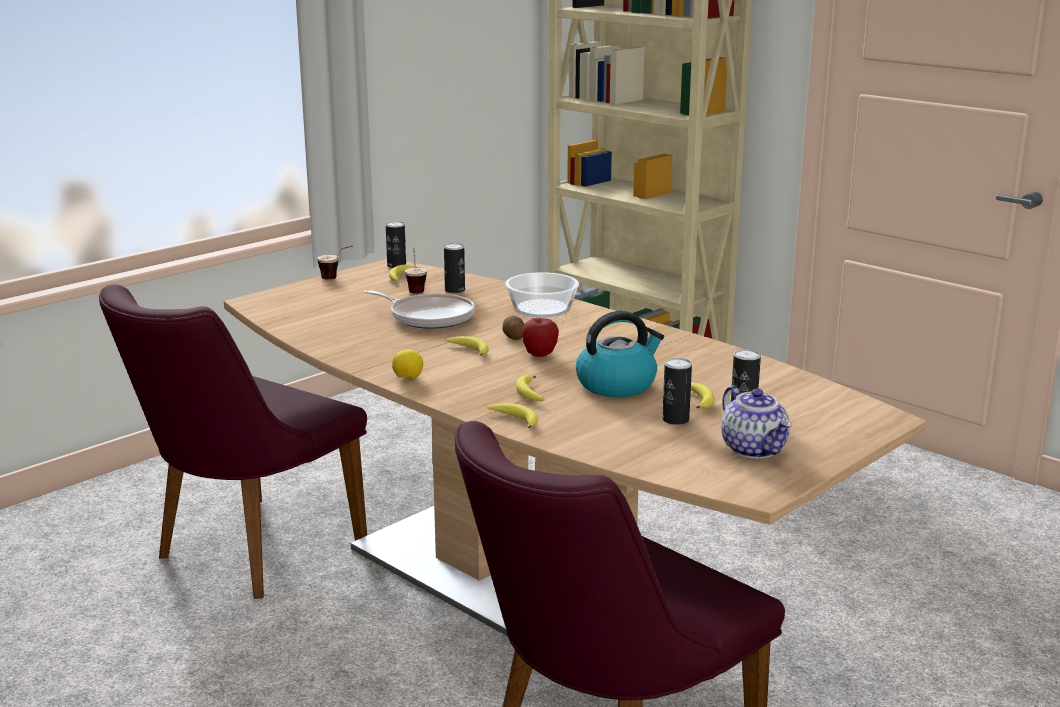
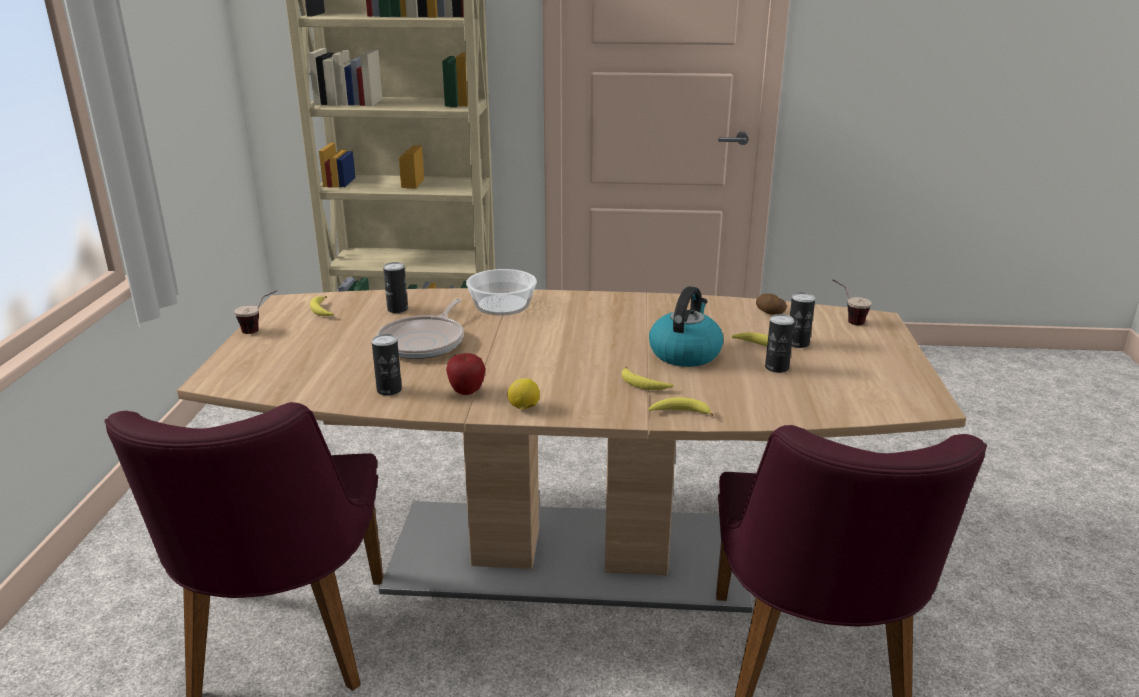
camera: 40 degrees left, 5 degrees up
(396, 266) = (296, 300): can -> can (389, 390)
(416, 289) = (358, 318): cup -> cup (847, 320)
(428, 317) = (424, 342): frying pan -> frying pan turned 120 degrees clockwise
(469, 350) = (520, 362): banana -> none
(513, 337) = (531, 338): potato -> potato (769, 313)
(540, 355) = (582, 347): apple -> apple (467, 392)
(755, 449) = (864, 372): teapot -> none

